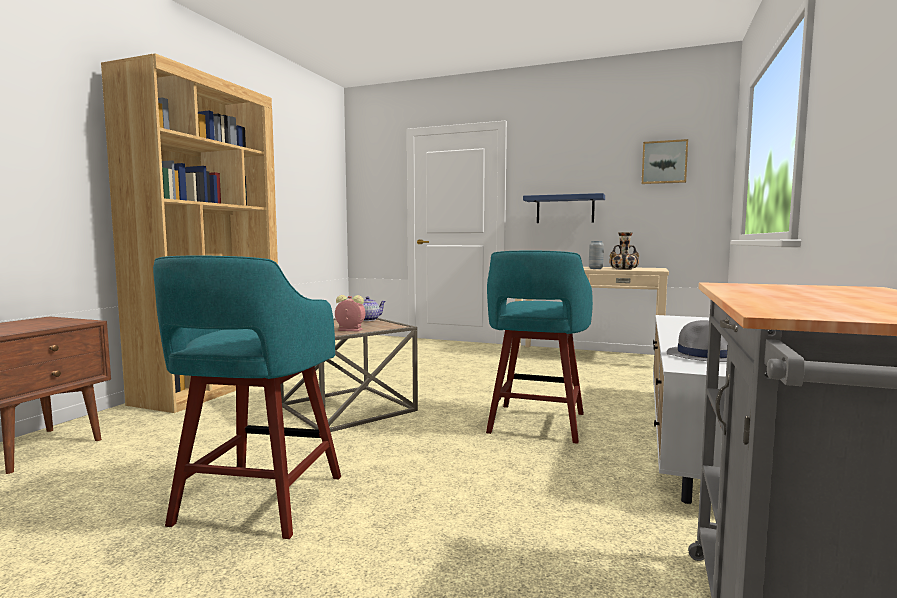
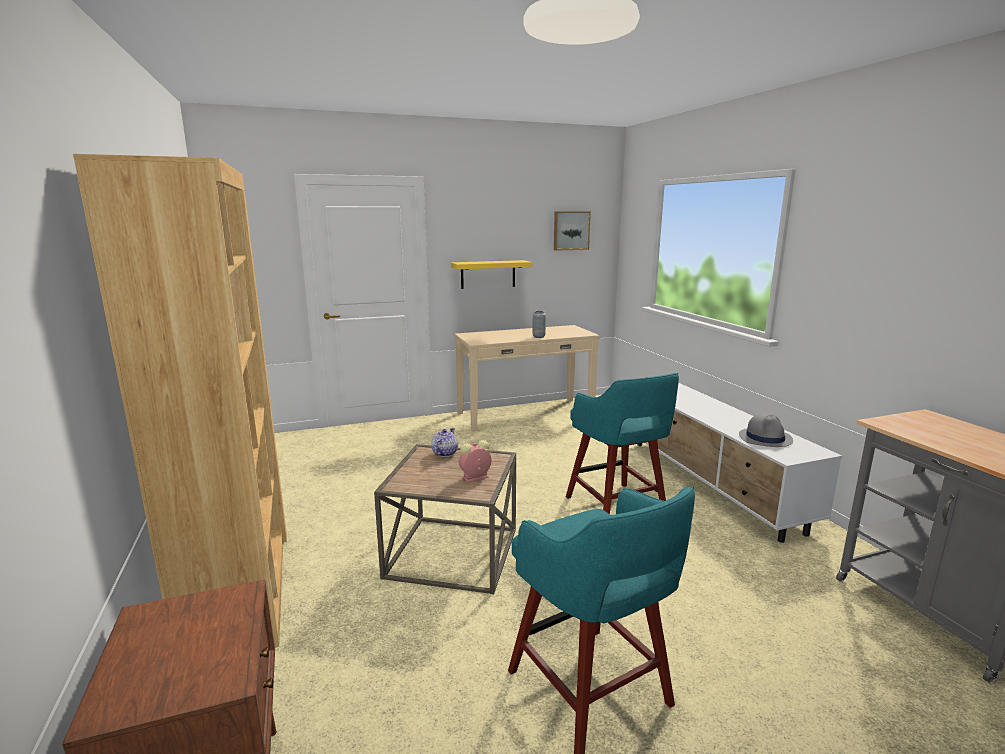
camera: 40 degrees left, 10 degrees up
(565, 209) = (488, 274): blue shelf -> yellow shelf
(624, 269) = (559, 334): vase -> none

